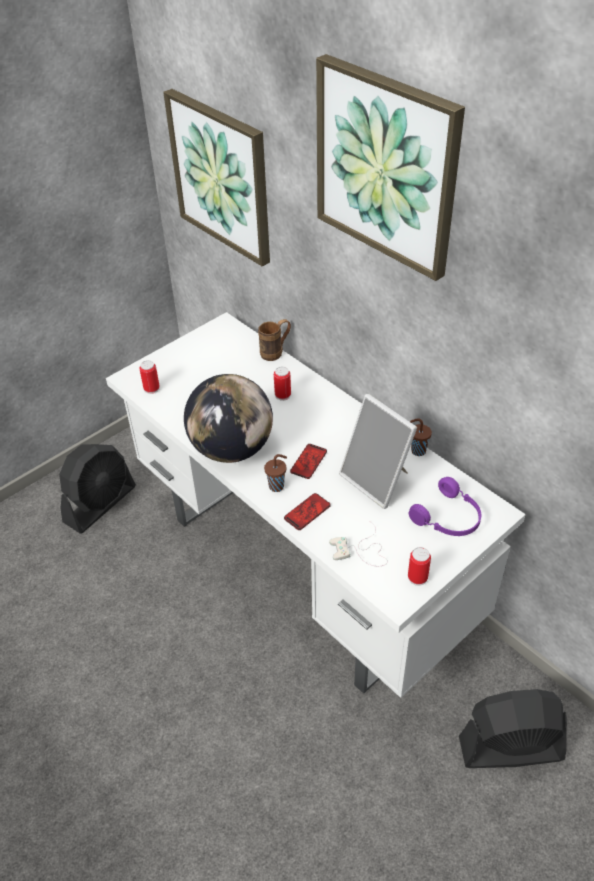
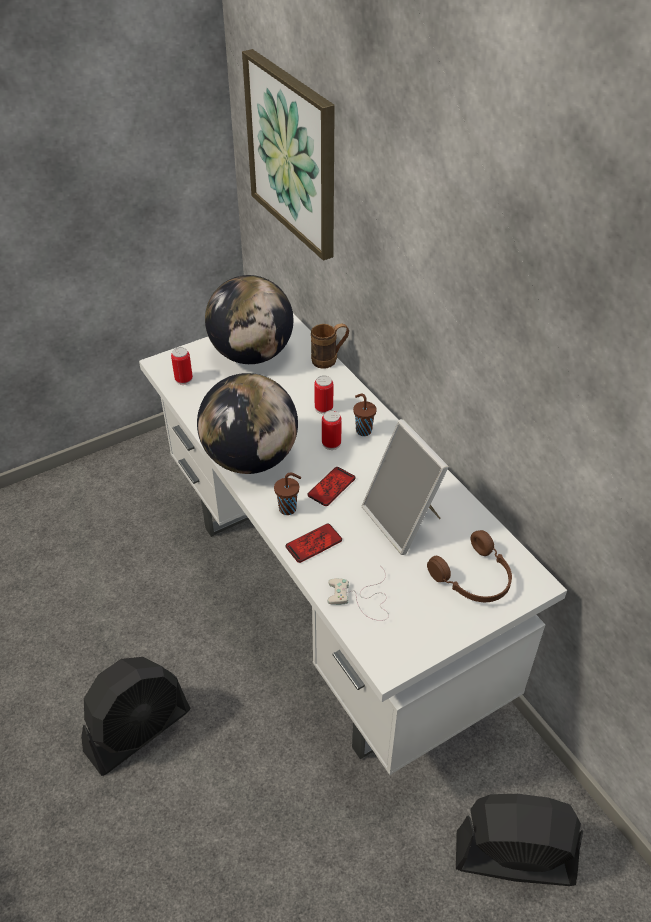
camera: 10 degrees right, 0 degrees up
(100, 504) = (129, 497): black fan -> black fan (138, 731)
(206, 358) = (252, 355): none -> globe
(386, 167) = (453, 155): picture -> none
(417, 450) = (459, 494): brown cup -> brown cup (363, 430)
(417, 577) = (419, 642): can -> can (331, 443)
(449, 518) = (474, 579): purple headphones -> brown headphones

